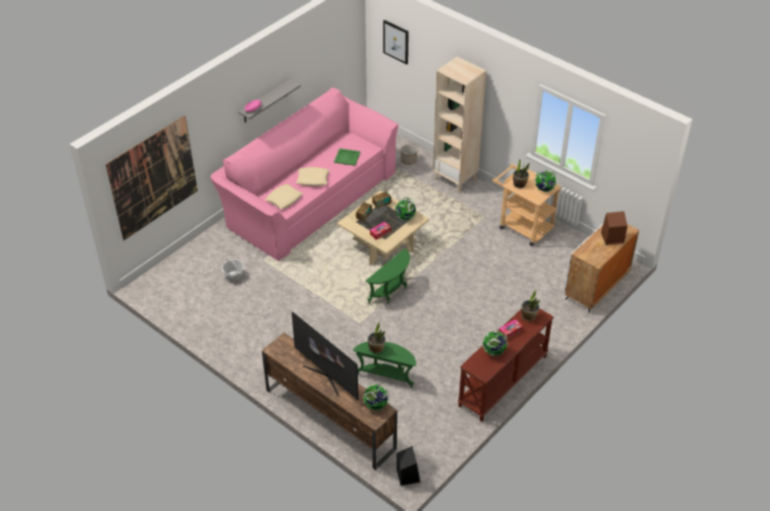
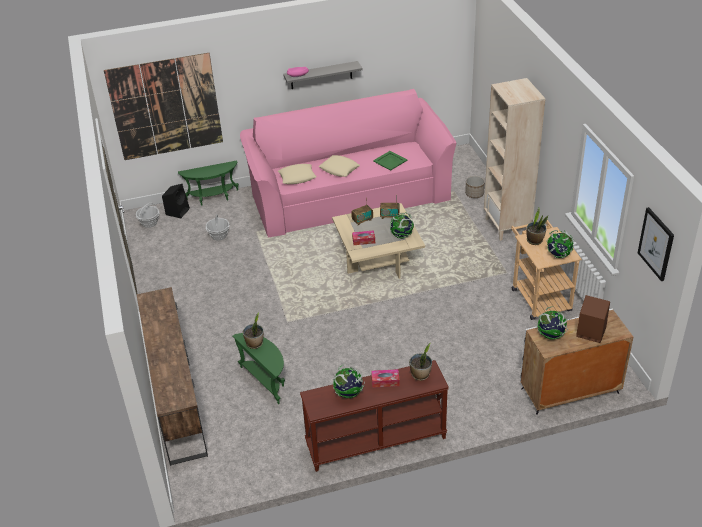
camera: 35 degrees right, 5 degrees down
(160, 289) = (149, 223): none -> basket
(326, 376) = (166, 342): television -> none
(376, 405) = (182, 391): globe -> globe (551, 335)
(391, 292) = (344, 306): green side table -> green side table (213, 198)
(396, 41) = (491, 56): picture -> picture (656, 244)
(407, 474) = (194, 486): black speaker -> black speaker (177, 211)

